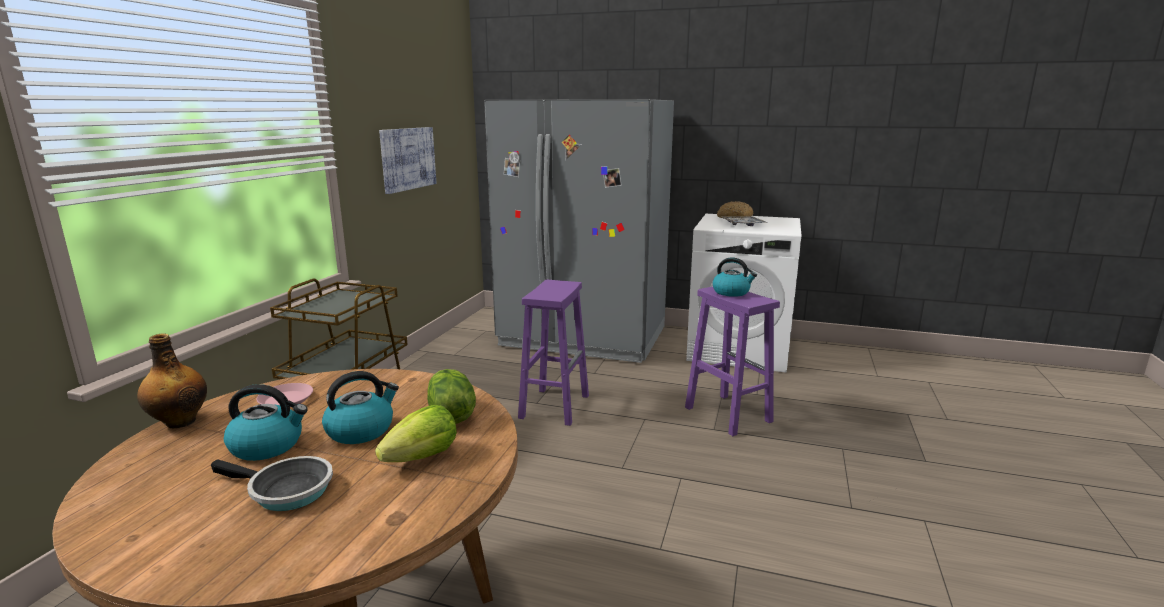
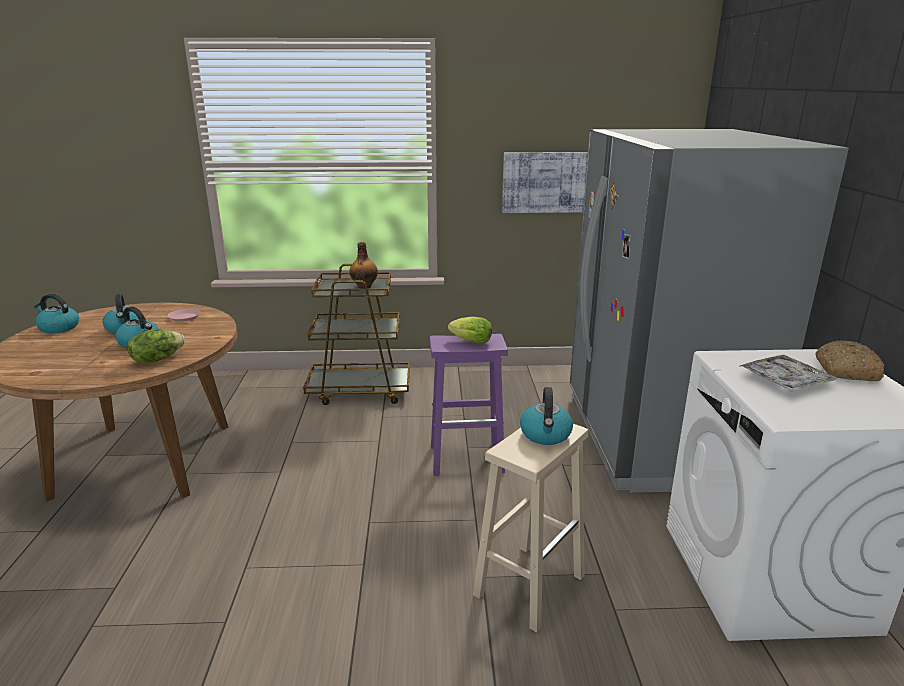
camera: 70 degrees right, 5 degrees up
(141, 520) = (58, 328): none -> kettle
(179, 421) = (158, 306): bottle -> bottle (364, 287)
(285, 491) = (74, 344): frying pan -> none
(423, 458) = (100, 364): lettuce -> lettuce (472, 342)
(726, 414) = (530, 584): purple stool -> beige stool

